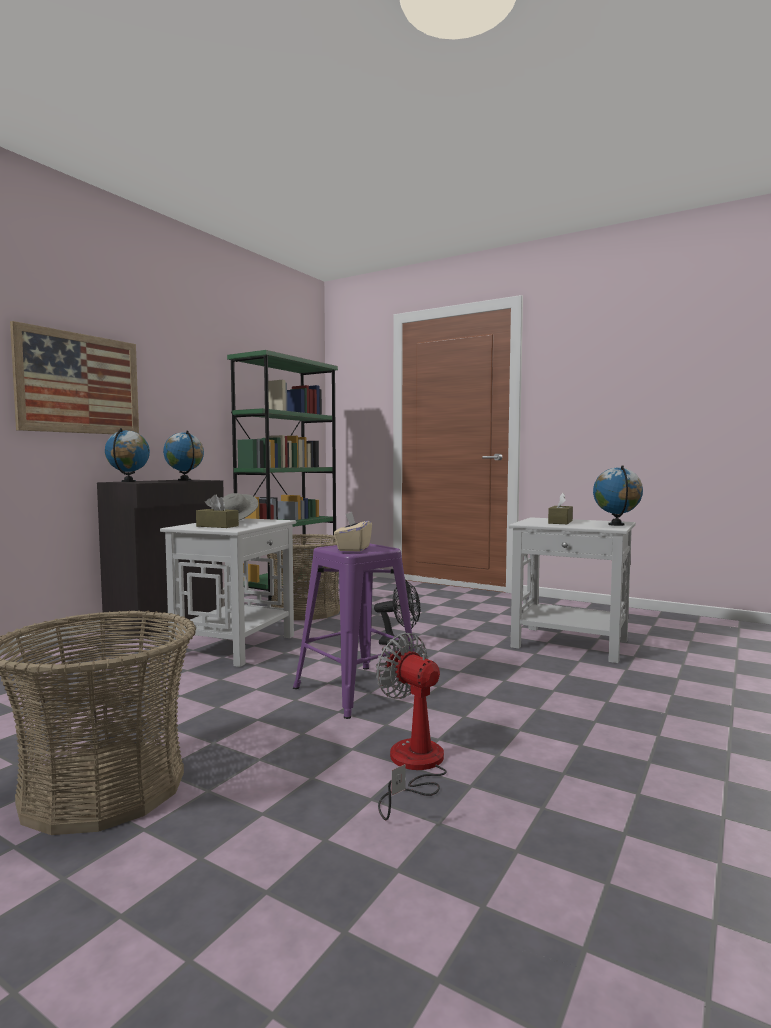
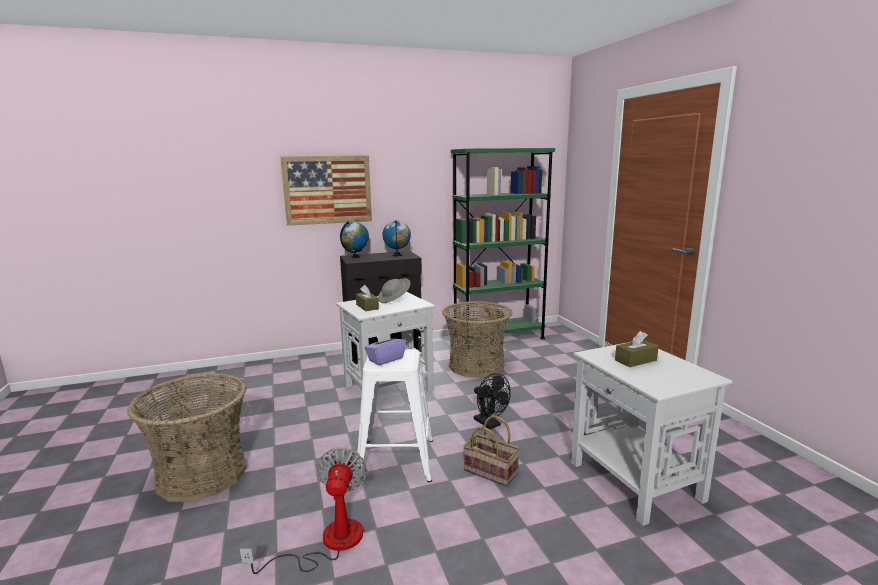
camera: 40 degrees right, 10 degrees up
(353, 549) = (385, 359): beige tissue box -> purple tissue box
(358, 689) = (397, 458): purple stool -> white stool
(463, 670) = (492, 471): none -> basket
(616, 525) = (682, 383): globe -> none

